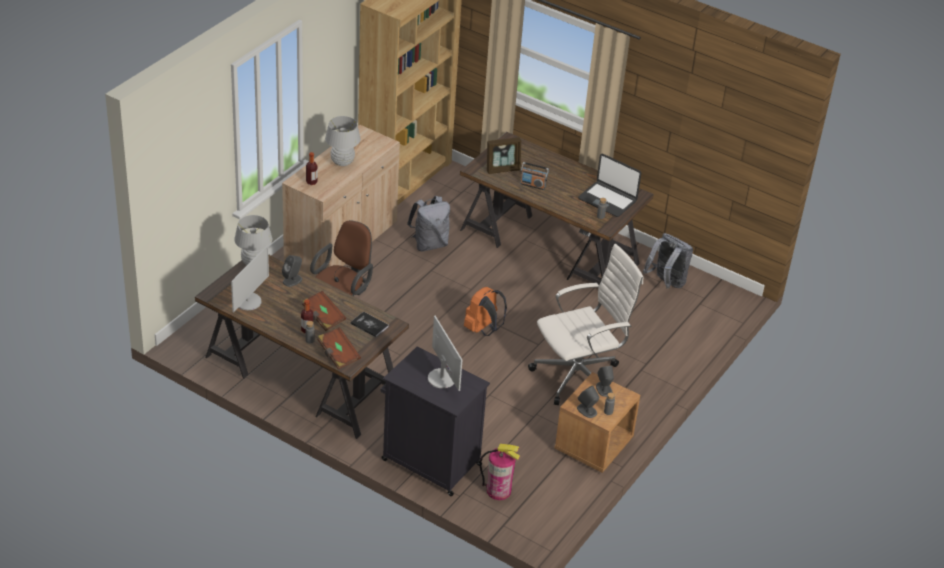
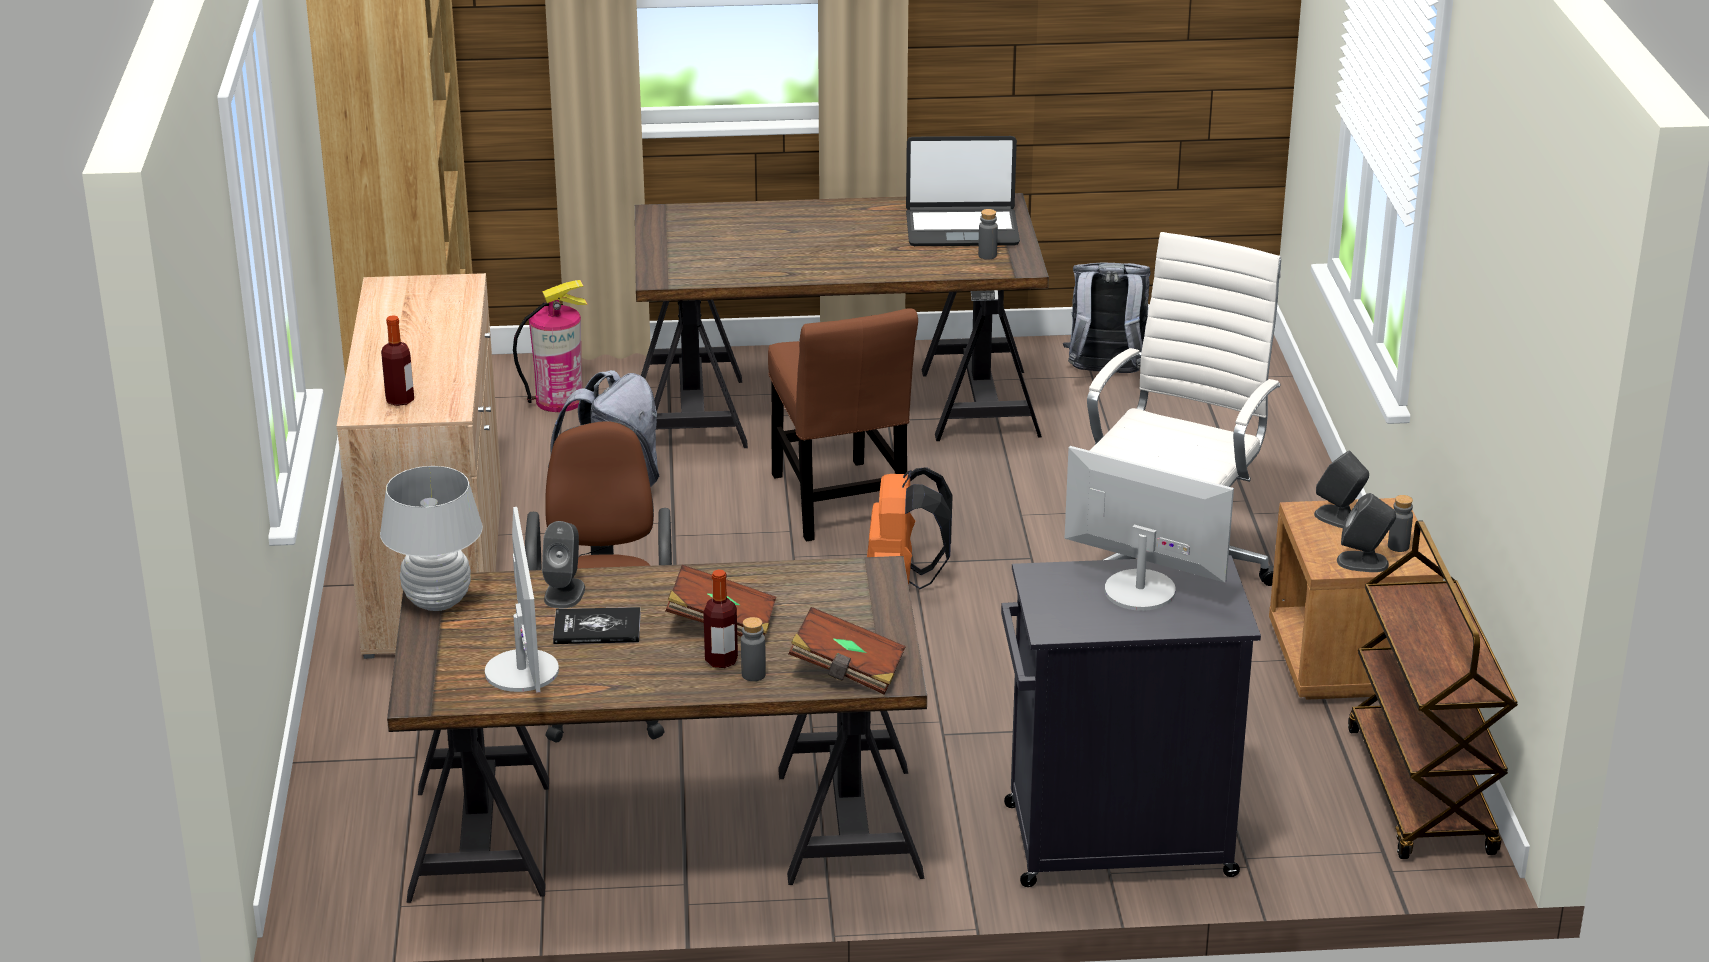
camera: 35 degrees left, 10 degrees down
(342, 162) = (417, 345): white table lamp -> none
(369, 325) = (833, 593): book -> book (597, 628)
(499, 490) = (1301, 819): fire extinguisher -> fire extinguisher (559, 400)
(500, 287) = (839, 504): none -> brown chair
(503, 169) = (712, 258): picture frame -> none
(533, 185) = (802, 259): radio -> none
(551, 506) = (1421, 793): none -> brown cart

